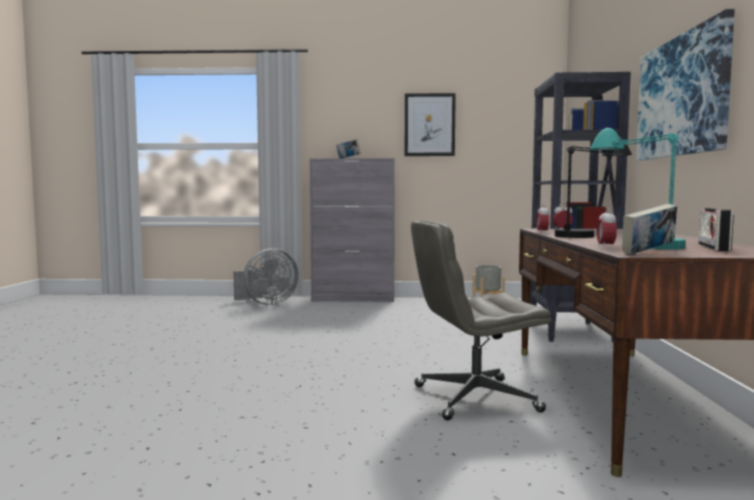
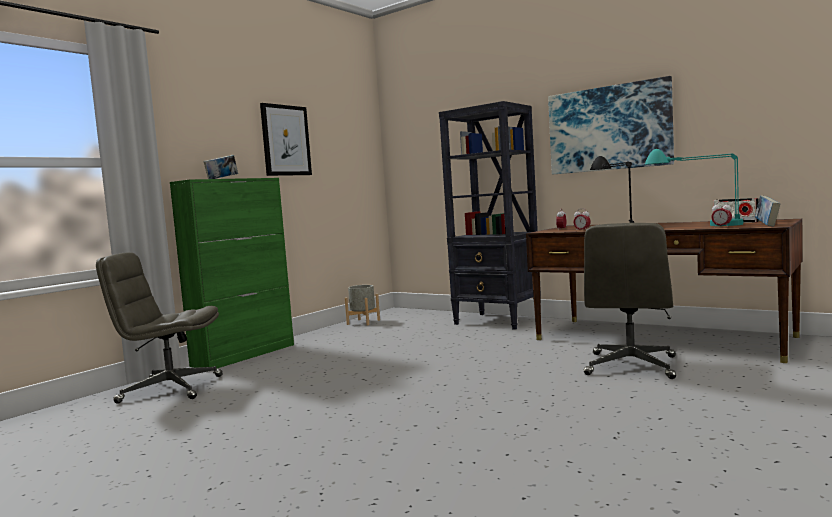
camera: 55 degrees left, 0 degrees up
(266, 303) = (170, 389): grey fan -> grey office chair
(353, 299) = (245, 355): grey cabinet -> green cabinet

